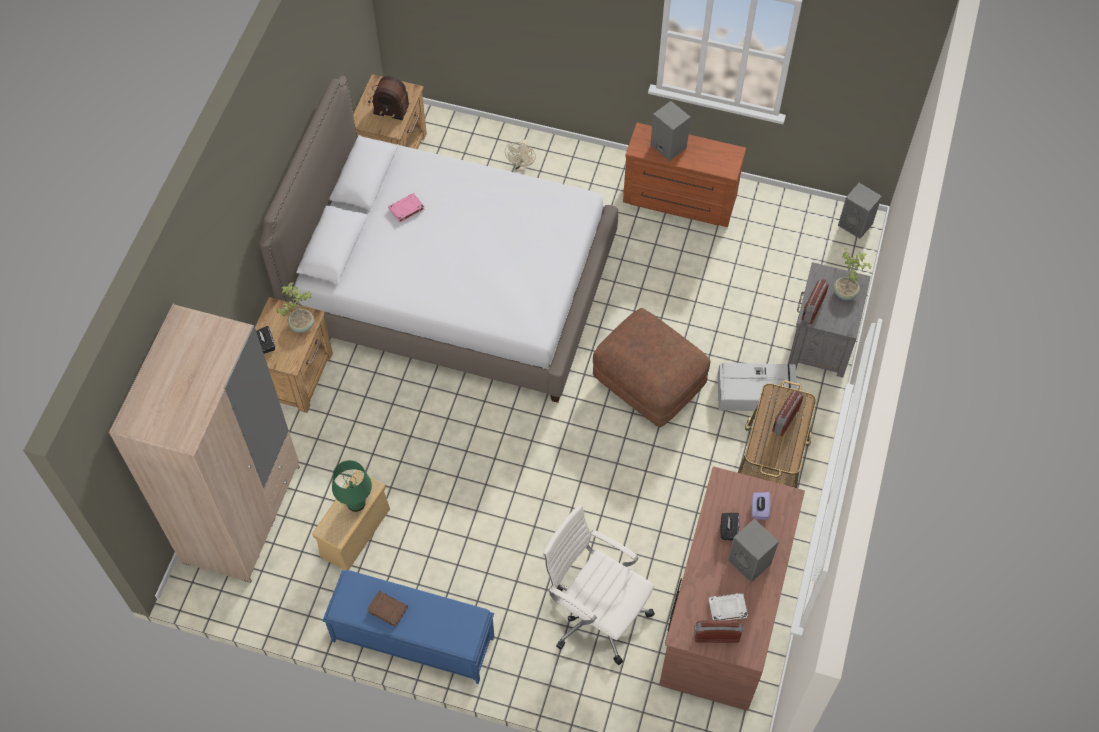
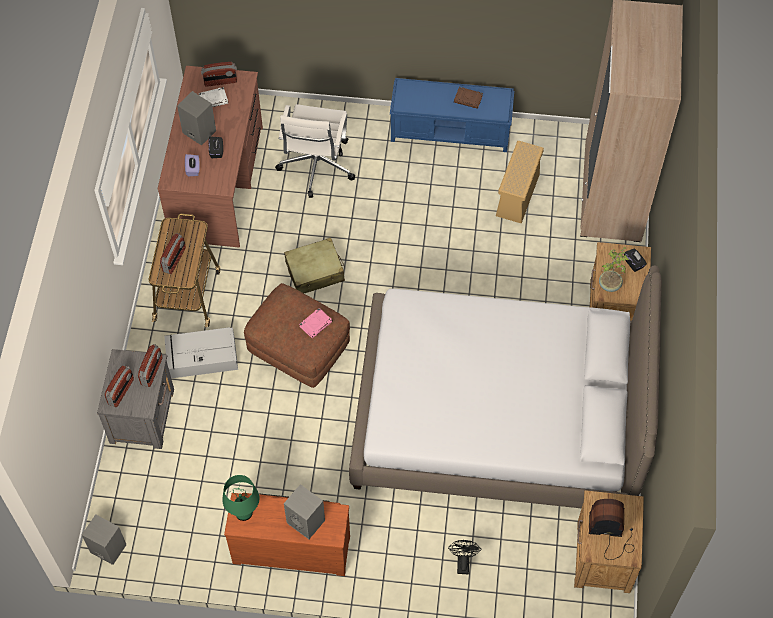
camera: 170 degrees right, 0 degrees up
(355, 503) = (517, 173): green table lamp -> green table lamp (244, 512)
(406, 209) = (551, 399): pink book -> pink book (316, 324)
(521, 166) = (463, 561): beige fan -> black fan
(596, 613) = (316, 167): white office chair -> white office chair turned 75 degrees clockwise
(618, 472) = (315, 272): none -> beige suitcase
(845, 292) = (121, 392): potted plant -> radio

